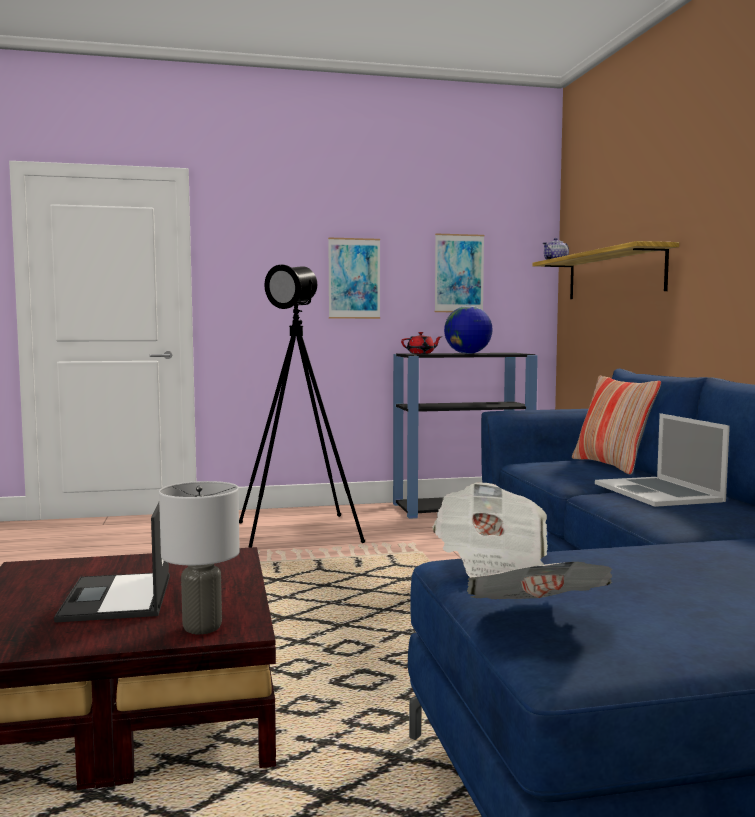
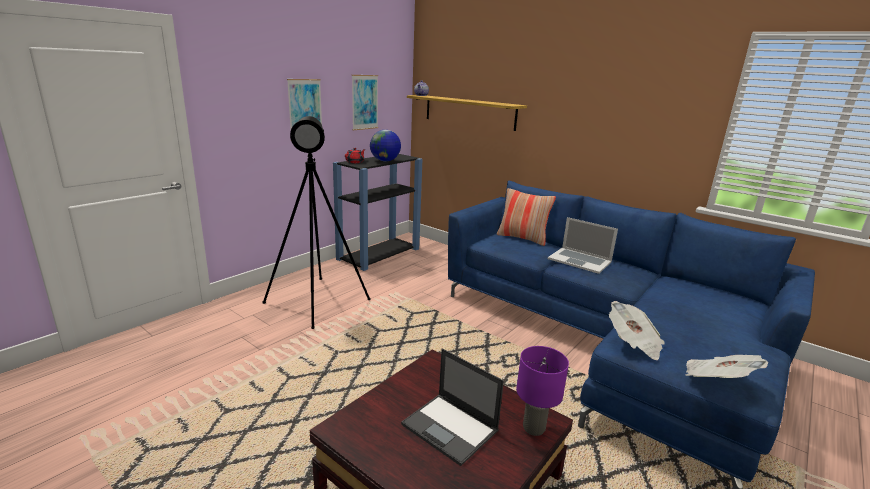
camera: 40 degrees left, 15 degrees up
(200, 629) = (533, 430): white table lamp -> purple table lamp

